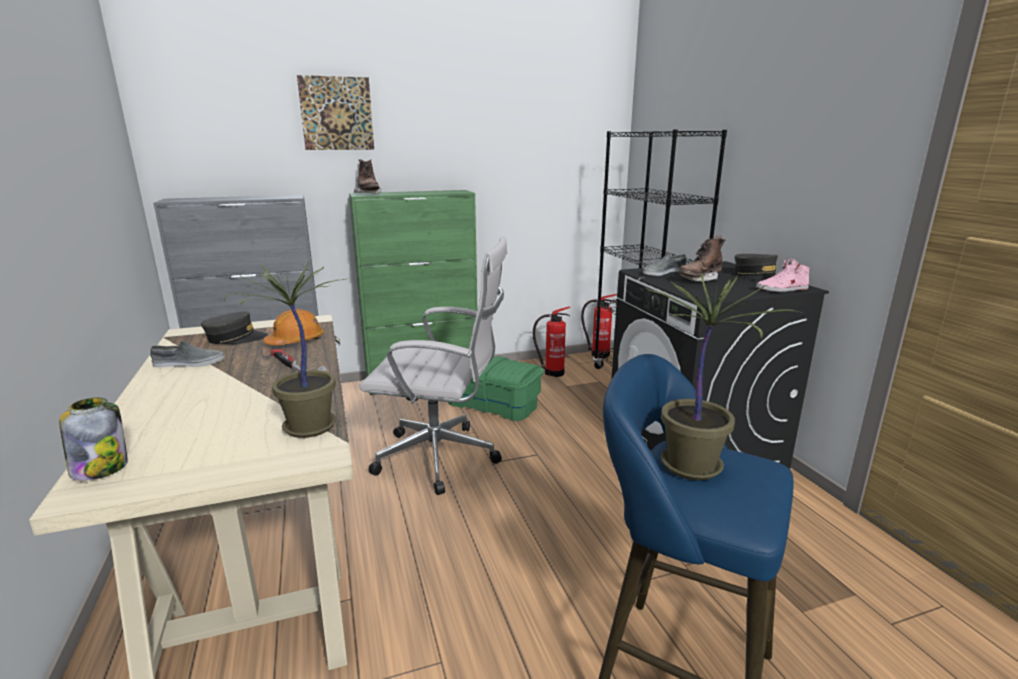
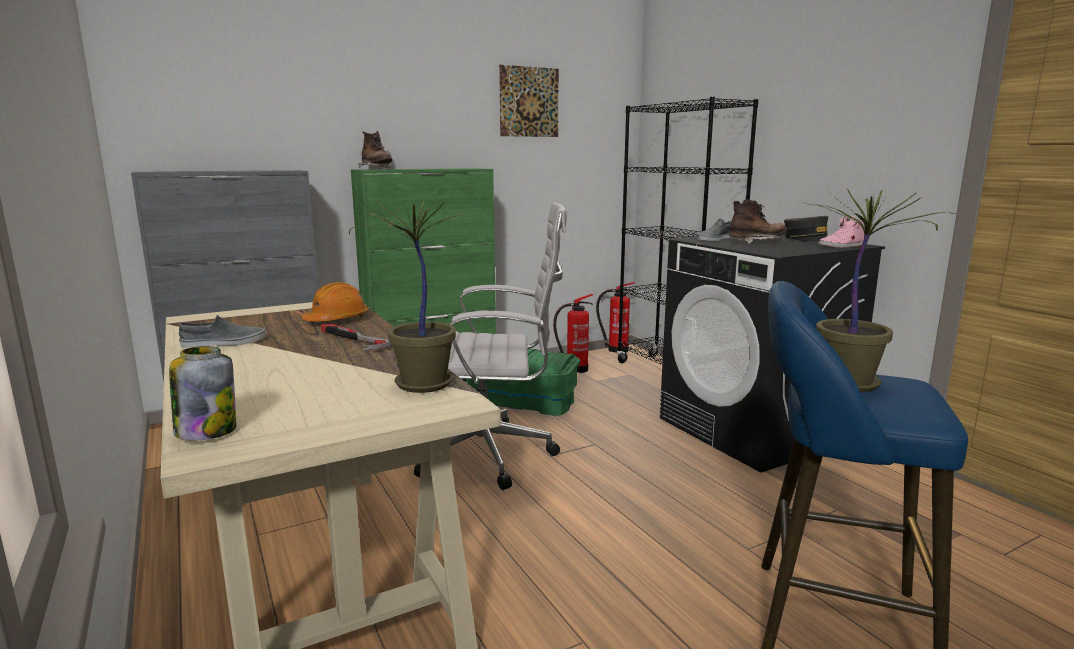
camera: 10 degrees left, 5 degrees down
(235, 338) = (260, 321): grey cap -> none
(336, 113) = (338, 80): picture -> picture (529, 102)
(699, 279) = (756, 242): brown boot -> brown boot turned 150 degrees counterclockwise

